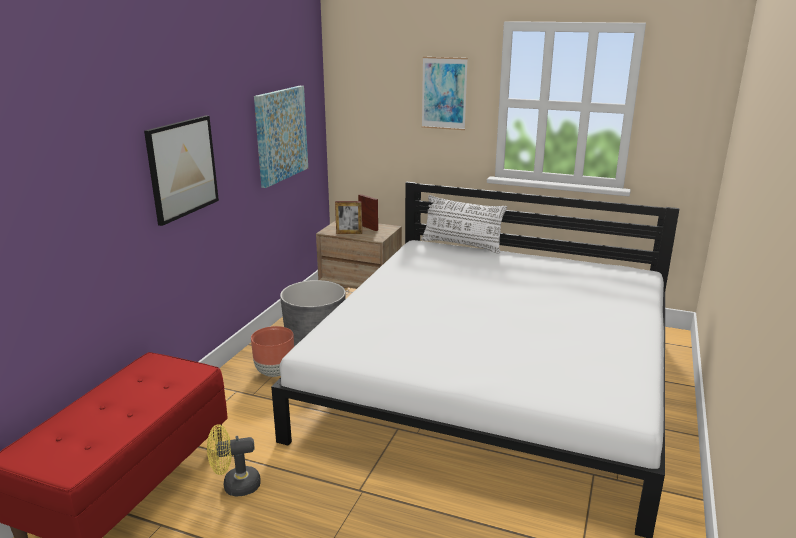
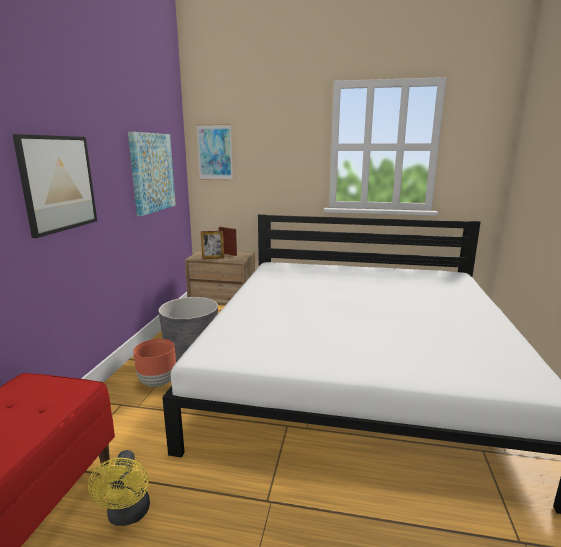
camera: 10 degrees left, 5 degrees down
(235, 486) = (128, 515): yellow fan -> yellow fan turned 75 degrees counterclockwise
(444, 93) = (286, 142): picture -> picture (215, 152)
(462, 245) = (307, 263): white pillow -> none

